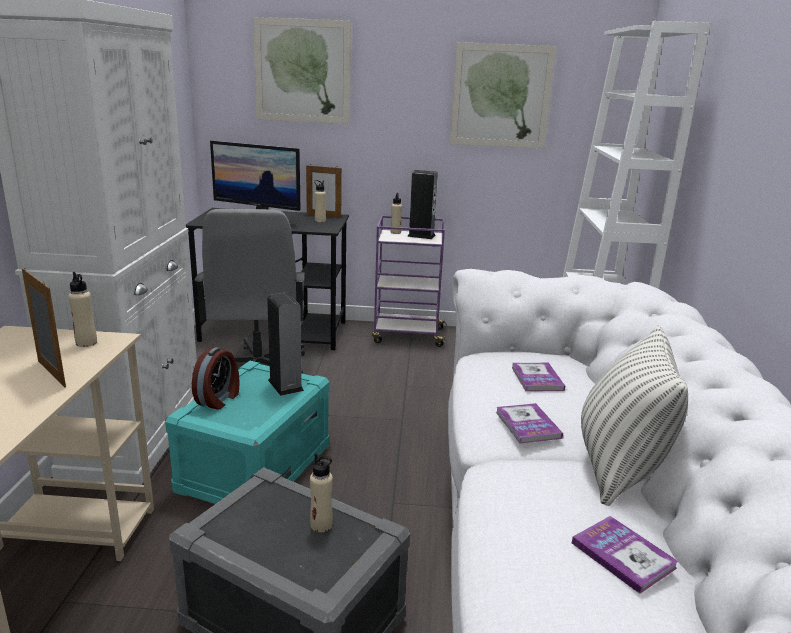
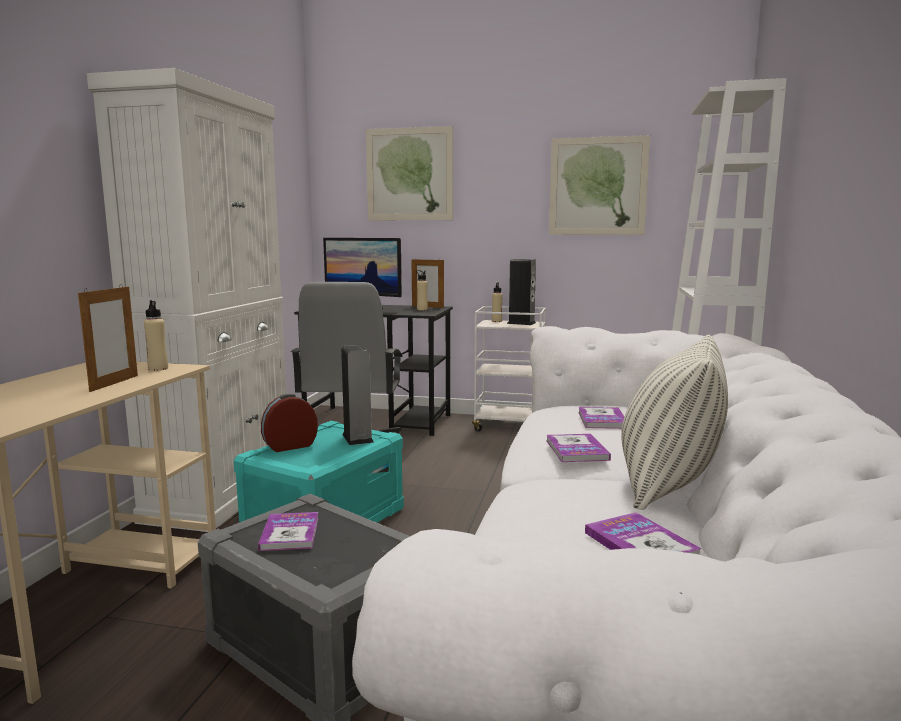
camera: 10 degrees right, 10 degrees down
(51, 373) = (114, 383): picture frame -> picture frame turned 45 degrees clockwise
(219, 399) = (289, 446): alarm clock -> alarm clock turned 150 degrees counterclockwise
(262, 523) = (290, 533): none -> book
(321, 525) = (349, 538): beige bottle -> none
(407, 335) = (510, 426): purple cart -> white cart

